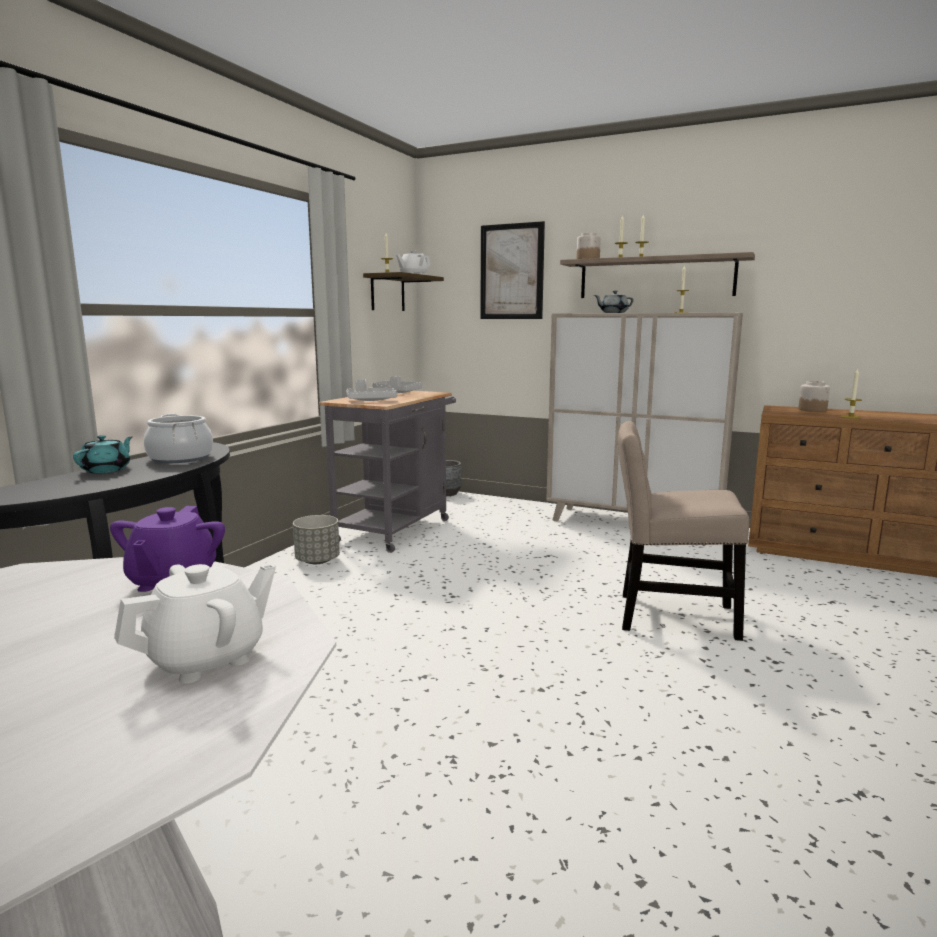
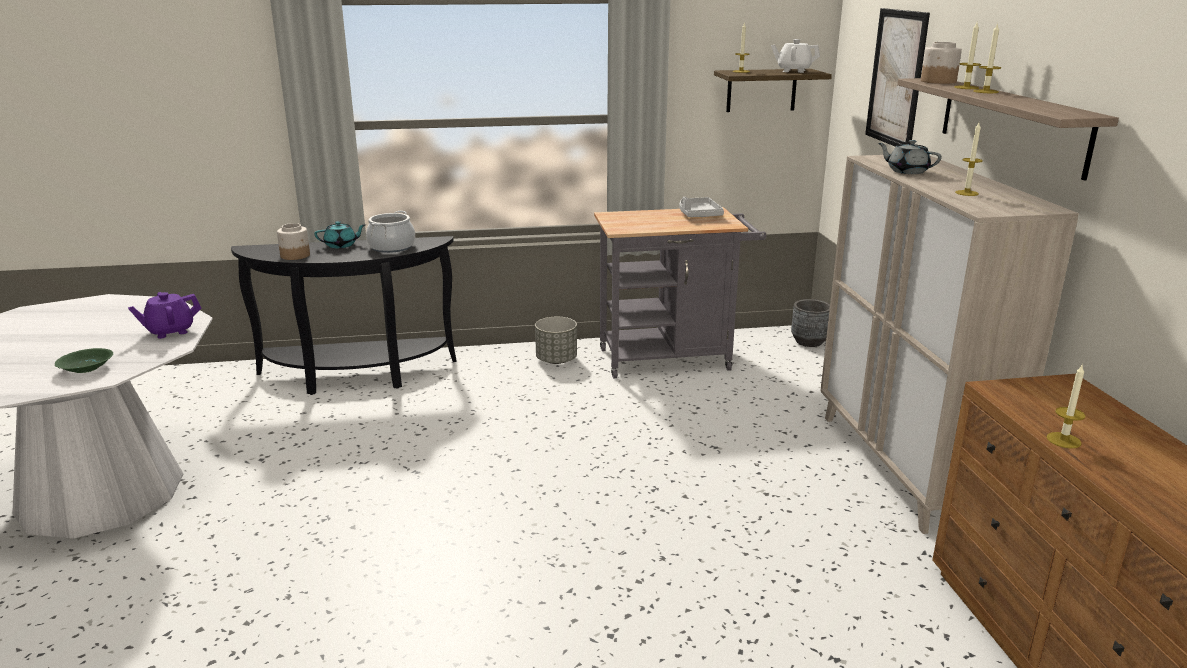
camera: 55 degrees right, 10 degrees up
(207, 659) = (85, 369): white teapot -> green bowl
(371, 400) = (630, 222): grey tray -> none
(669, 616) = (648, 552): beige chair -> none
(812, 410) = (1092, 408): jar -> jar (295, 255)

